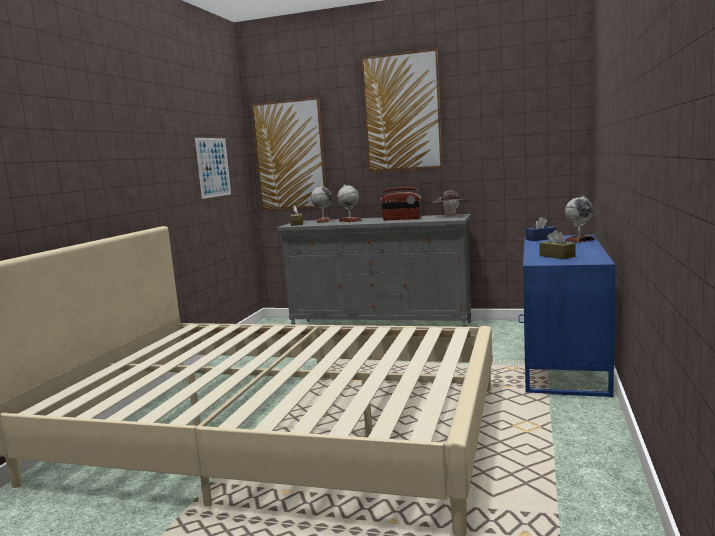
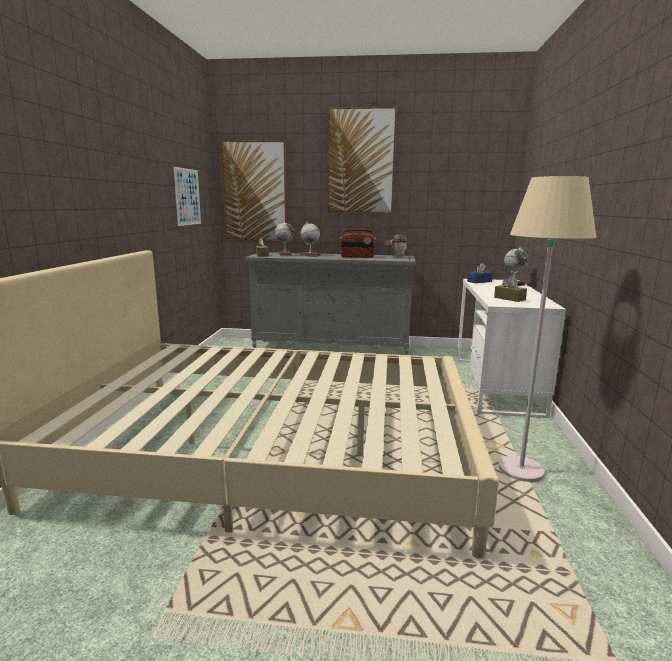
camera: 10 degrees left, 5 degrees up
(549, 452) = (520, 470): none -> beige floor lamp
(562, 361) = (495, 385): blue desk -> white desk

